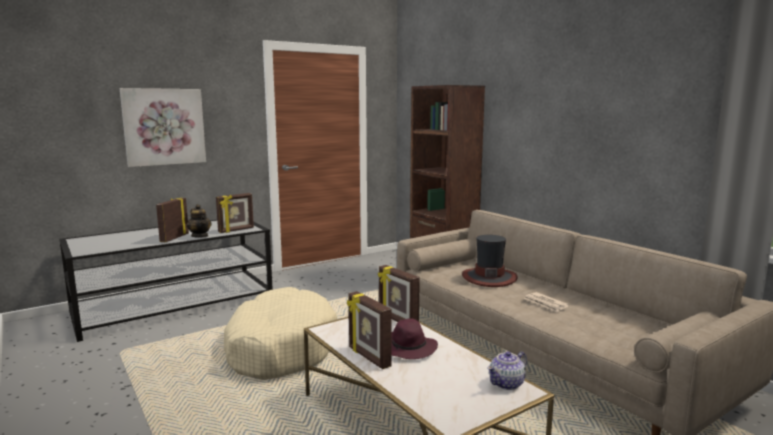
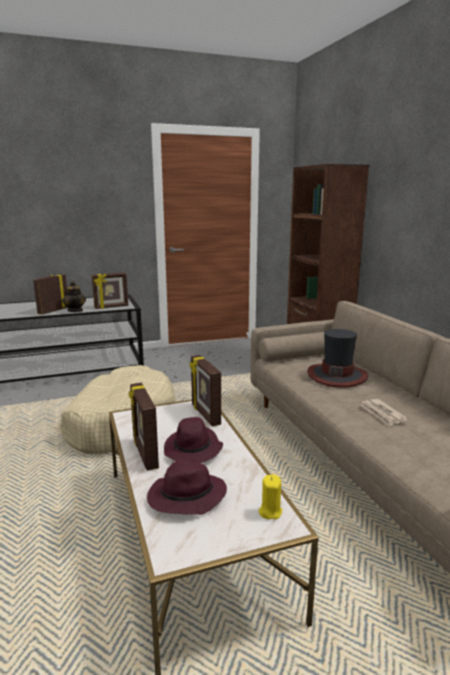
camera: 15 degrees right, 5 degrees up
(164, 127) = (56, 208): picture -> none
(432, 384) = (186, 498): none -> purple hat
(507, 383) = (270, 512): teapot -> yellow candle

